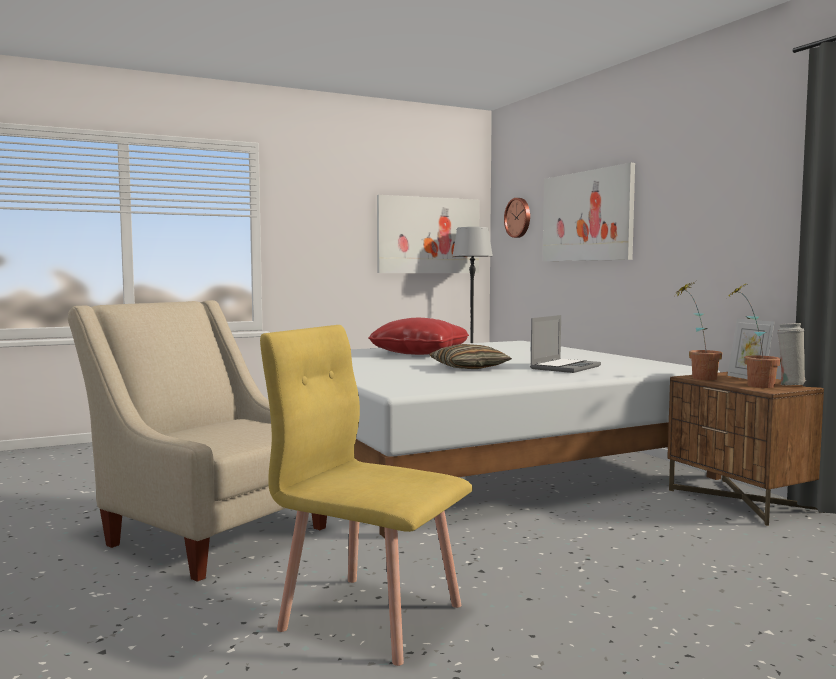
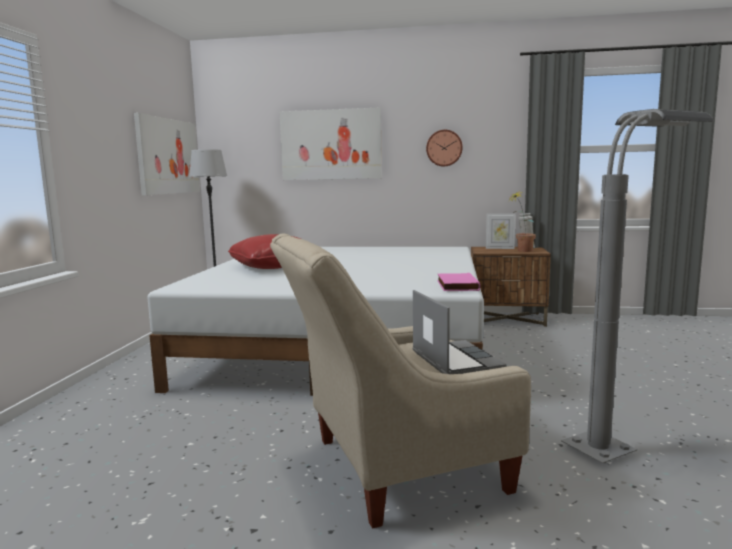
camera: 55 degrees left, 5 degrees up
(371, 616) = (621, 441): yellow chair -> grey floor lamp
(426, 389) = (456, 285): none -> pink book
(469, 367) = (374, 269): pillow -> none
(518, 217) = (242, 142): wall clock -> wall clock (444, 148)
(565, 367) = (412, 258): laptop -> laptop (454, 360)
(697, 377) = (484, 251): potted plant -> none

